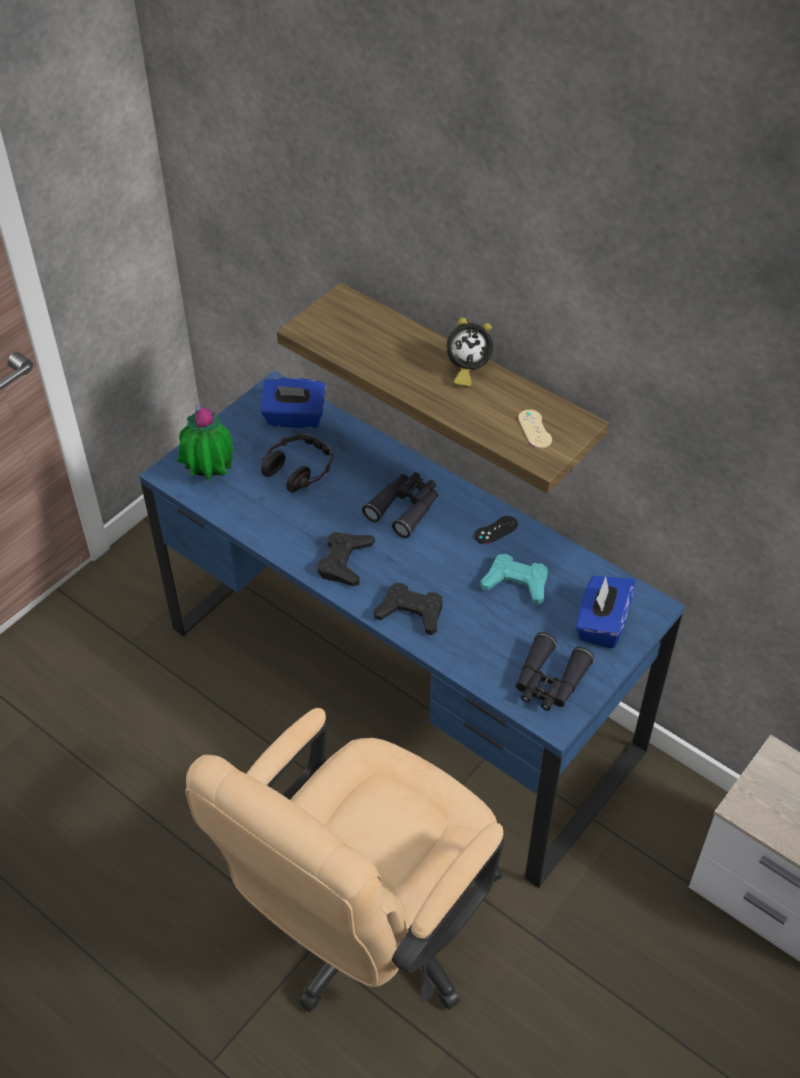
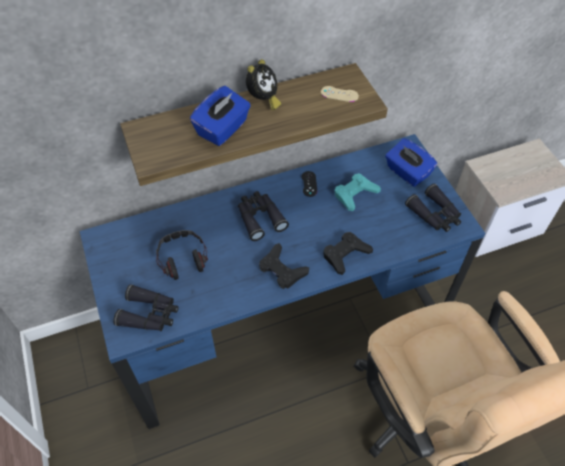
camera: 60 degrees left, 5 degrees up
(210, 479) = (150, 314): potted plant -> black binoculars
(294, 418) = (135, 239): blue tissue box -> blue tissue box (223, 129)

